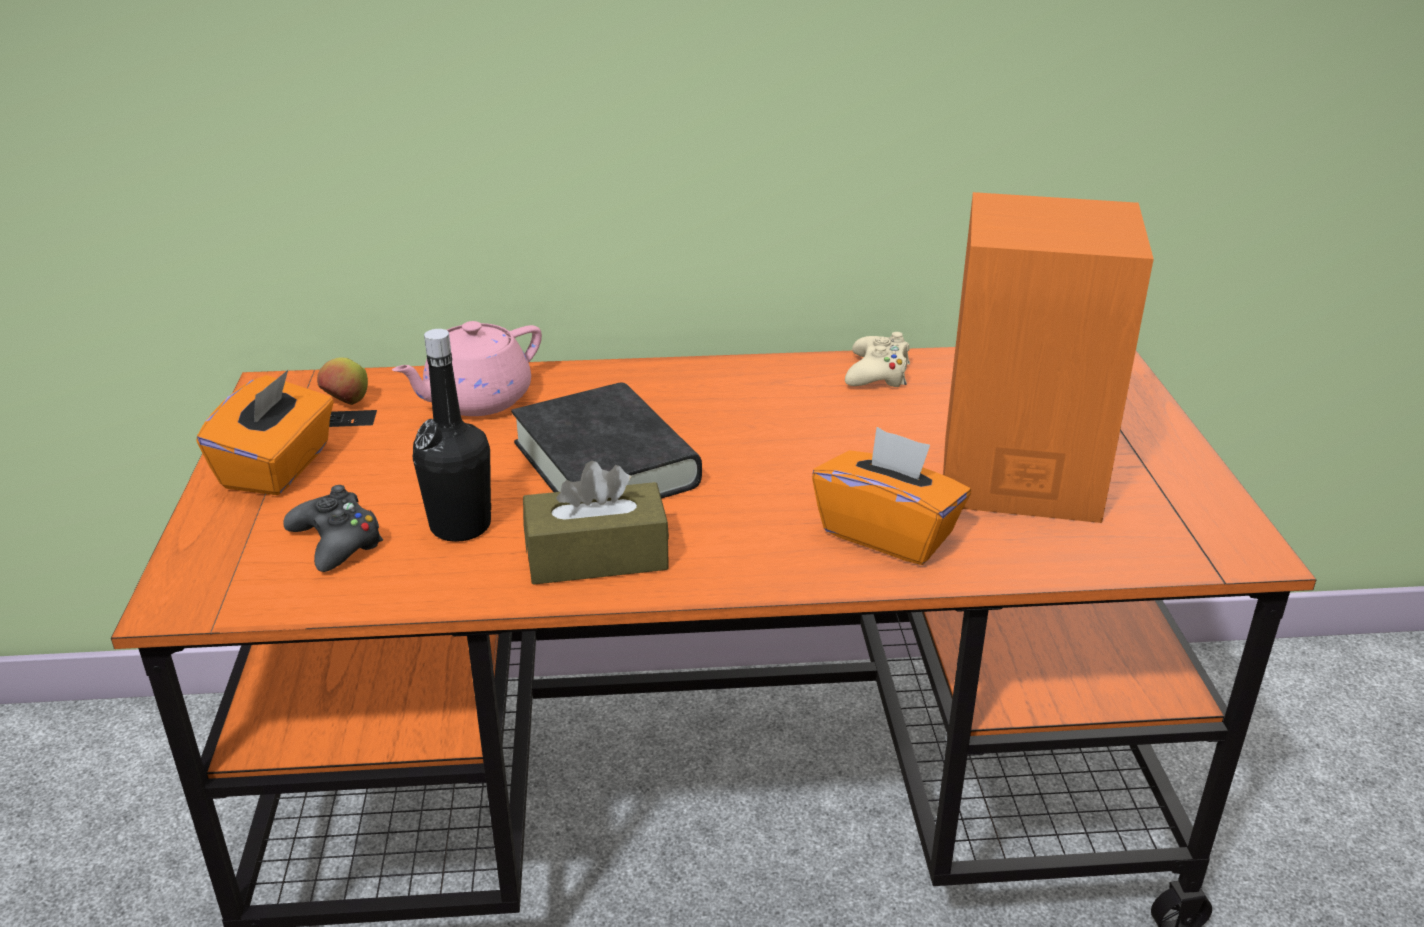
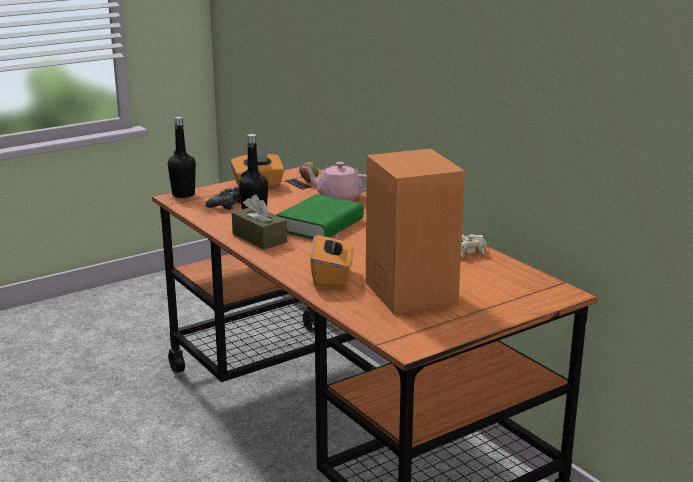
camera: 60 degrees right, 10 degrees down
(178, 583) = (183, 194): none -> black bottle
(605, 464) = (320, 225): black book -> green book

